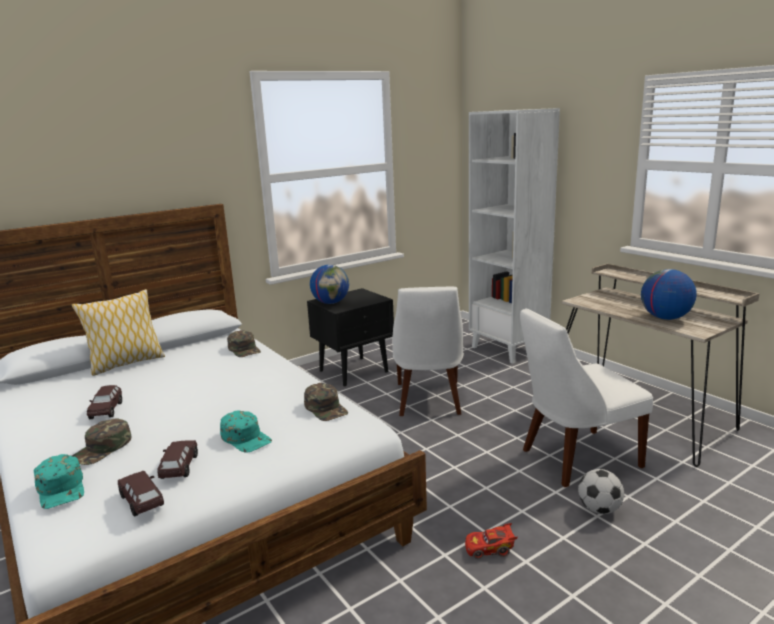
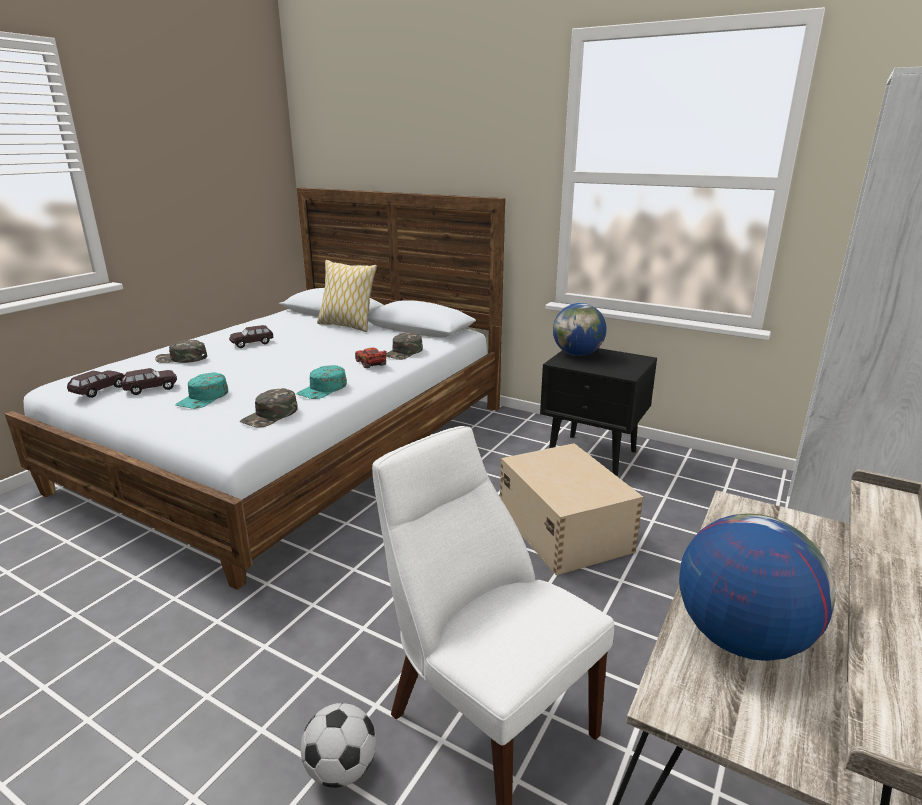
camera: 65 degrees right, 5 degrees up
(62, 488) = (123, 364): turquoise cap -> turquoise cap (323, 389)
(428, 400) = (563, 528): white chair -> beige storage box
(490, 549) = (229, 657): red toy car -> red toy car (371, 364)

